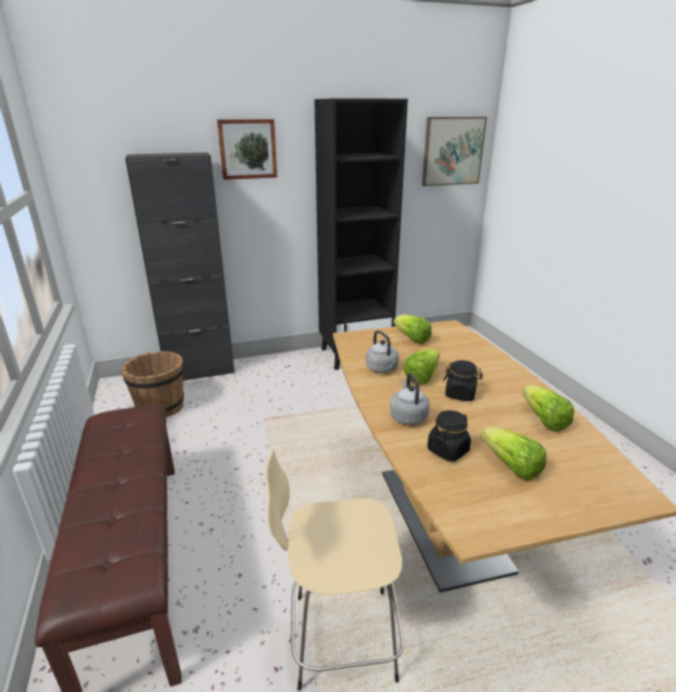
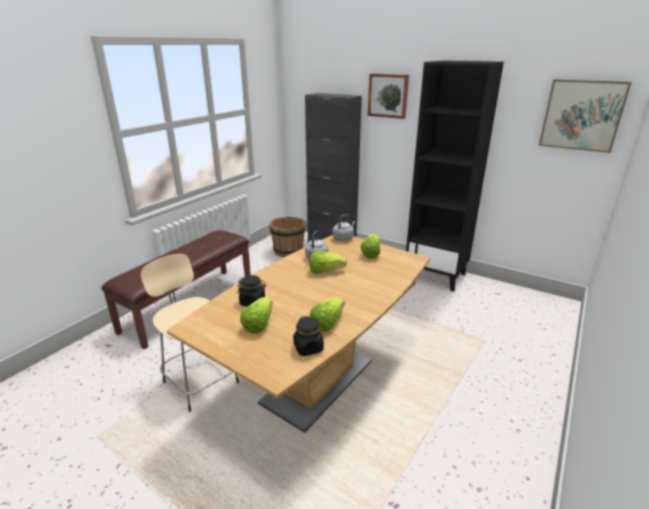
camera: 50 degrees right, 0 degrees up
(407, 416) = (273, 281): grey kettle -> grey kettle (343, 238)
(460, 394) = (320, 288): black jar -> black jar (308, 348)

